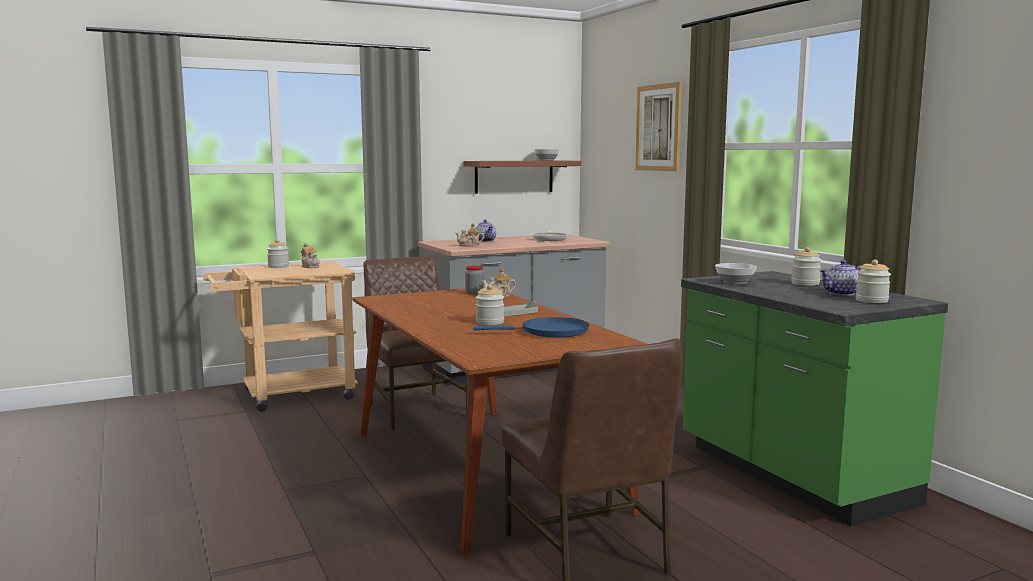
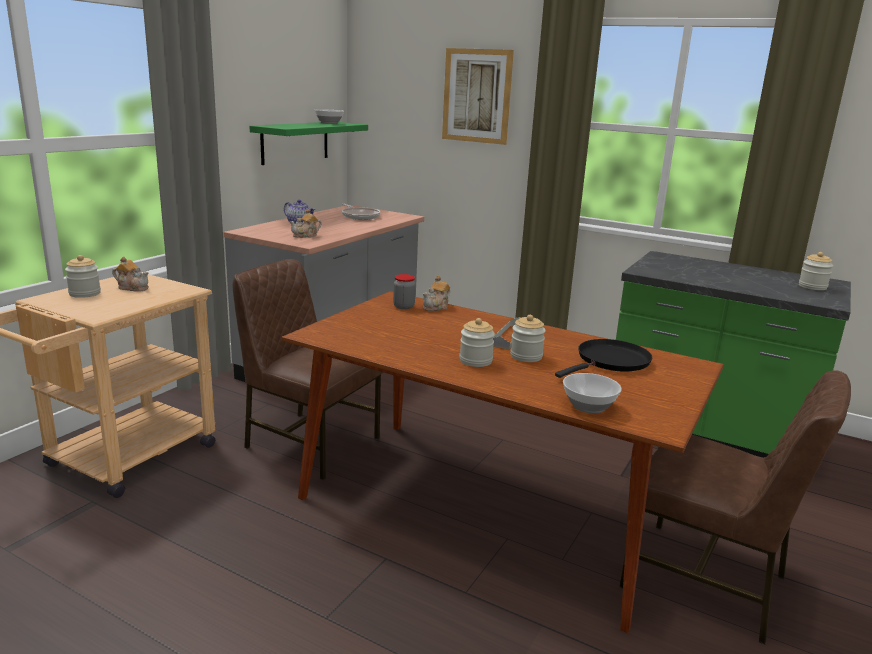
camera: 35 degrees left, 10 degrees up
(514, 176) = (295, 142): brown shelf -> green shelf
(550, 332) = (610, 361): blue frying pan -> black frying pan
(735, 282) = (674, 273): bowl -> bowl (589, 406)
(805, 283) = (718, 268): jar -> jar (475, 361)
(842, 293) = (773, 279): teapot -> none

